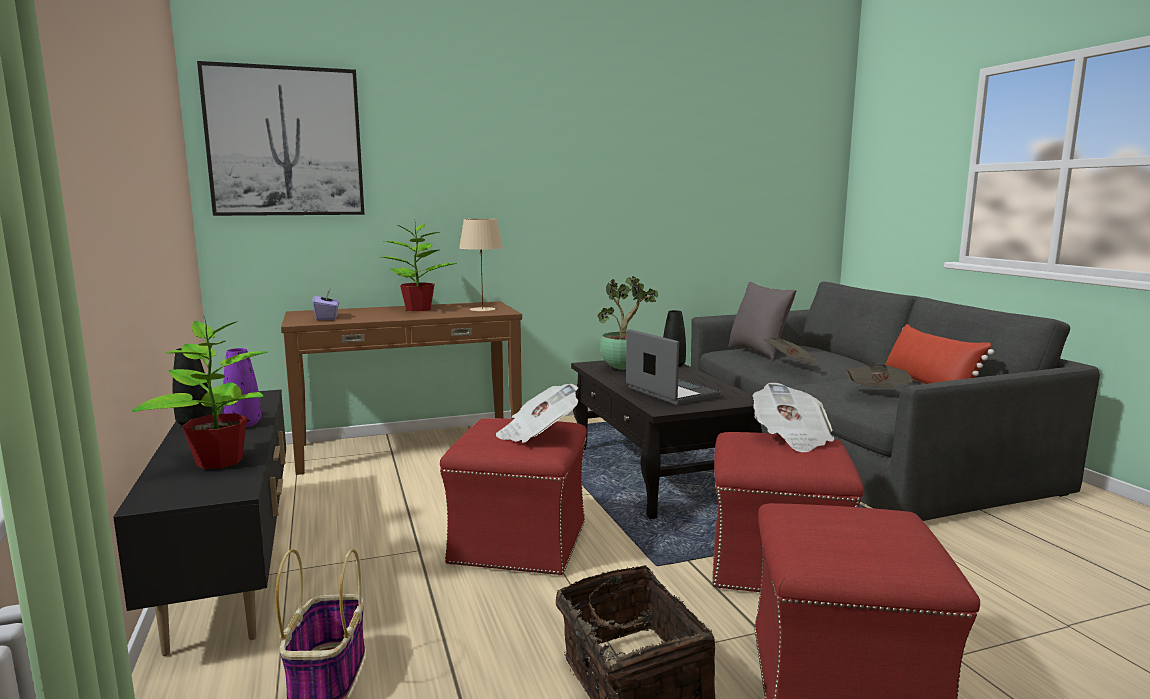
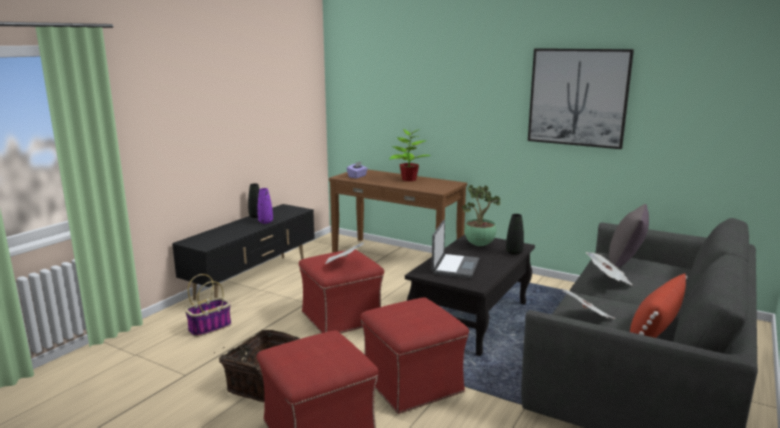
camera: 50 degrees right, 5 degrees up
(218, 461) = (227, 234): potted plant -> none
(285, 142) = (363, 78): picture -> picture (578, 97)
(483, 309) = (435, 186): beige table lamp -> none
(791, 438) = (432, 312): newspaper -> none

